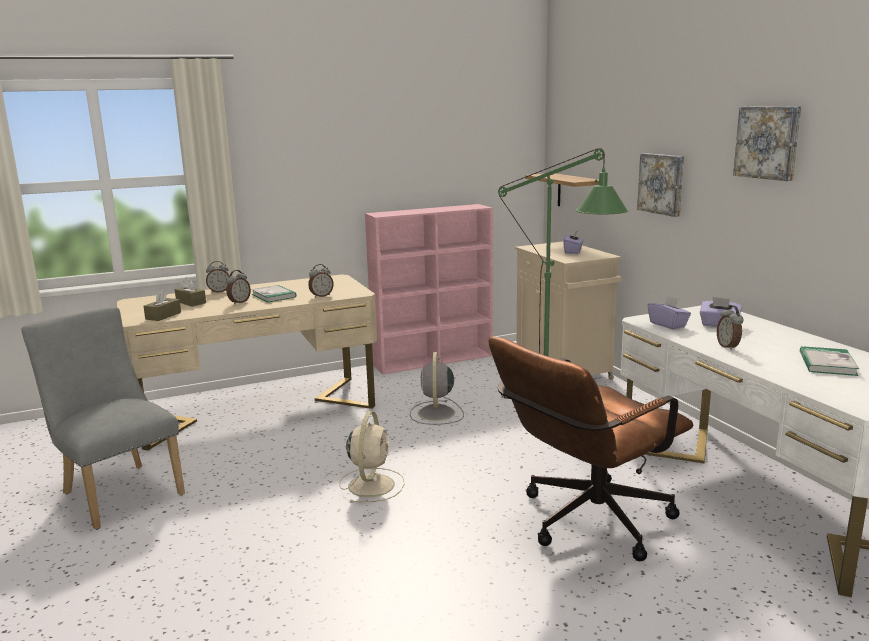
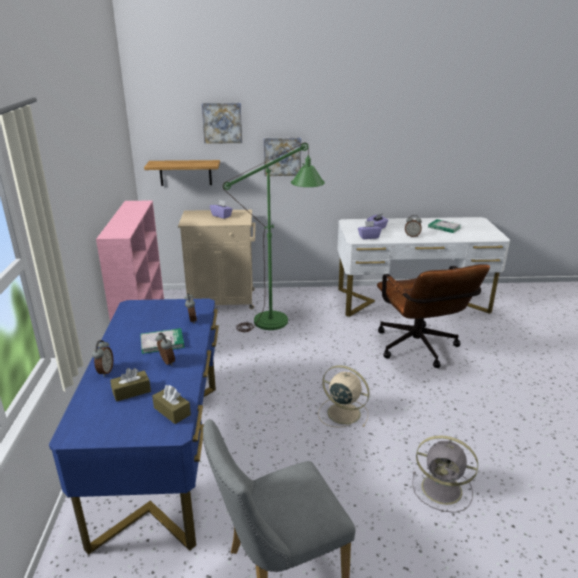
camera: 70 degrees left, 10 degrees up
(257, 411) = (162, 455): beige desk -> blue desk
(436, 413) = (250, 363): grey fan -> grey fan (443, 489)
(768, 142) = (366, 125): picture -> picture (222, 122)

